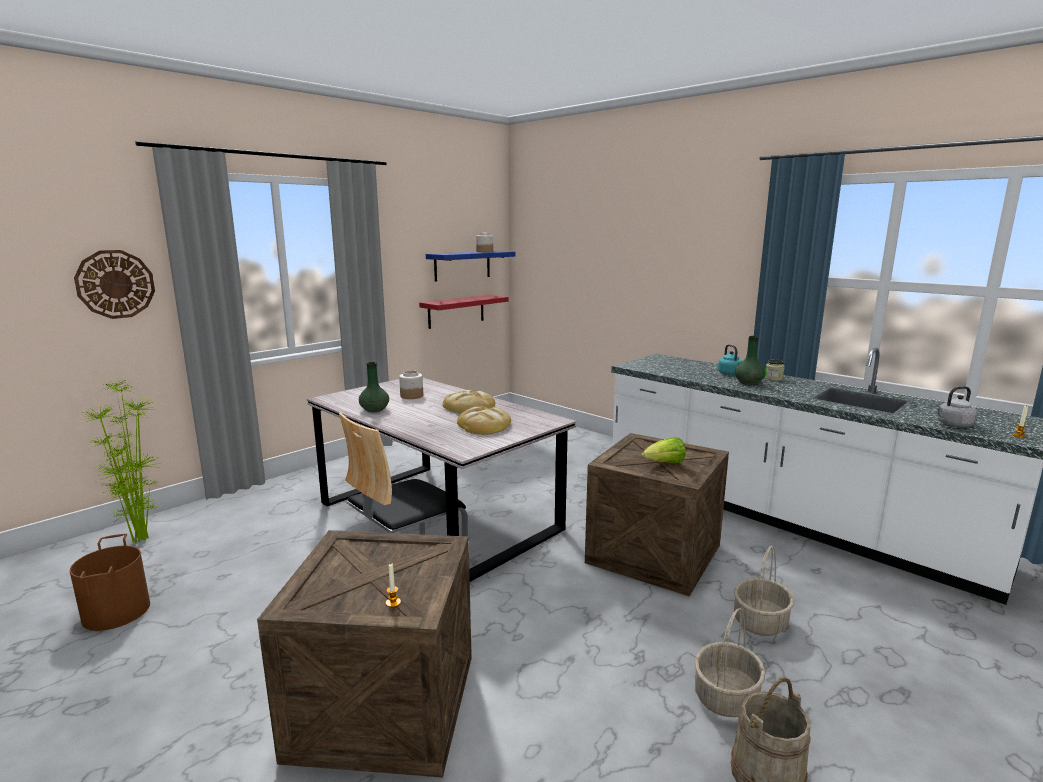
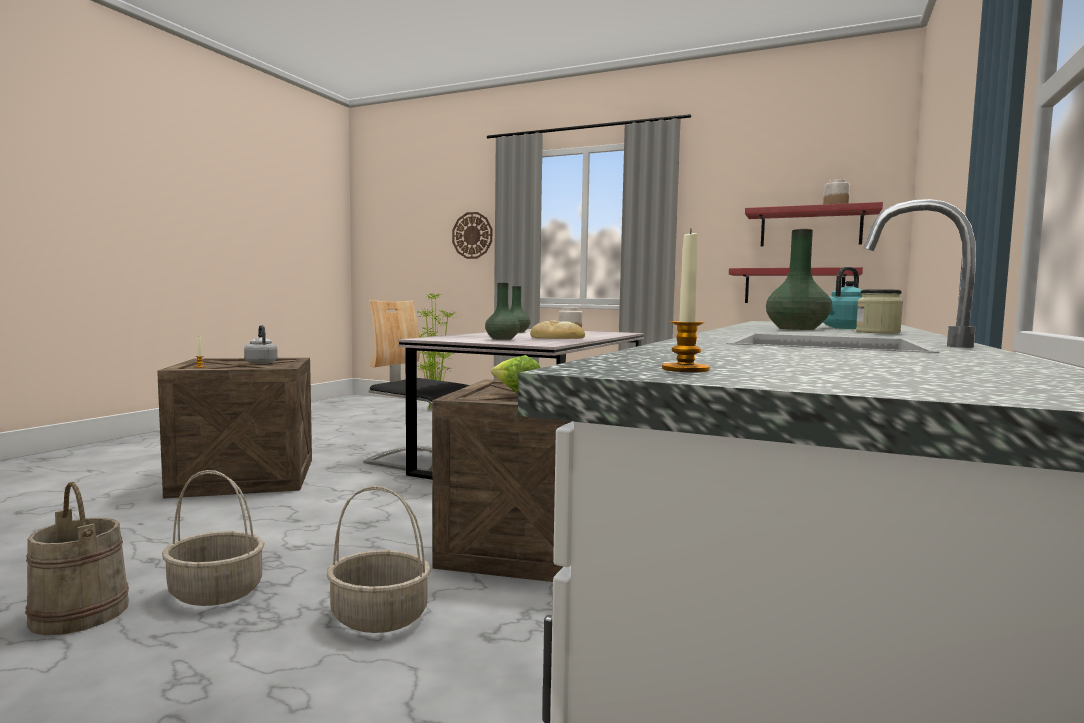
camera: 70 degrees right, 10 degrees down
(117, 611) = (350, 420): brown bucket -> none
(462, 265) = (810, 228): blue shelf -> red shelf
(484, 425) = (502, 339): bread -> green vase
(953, 425) = (704, 352): grey kettle -> grey kettle (260, 363)

